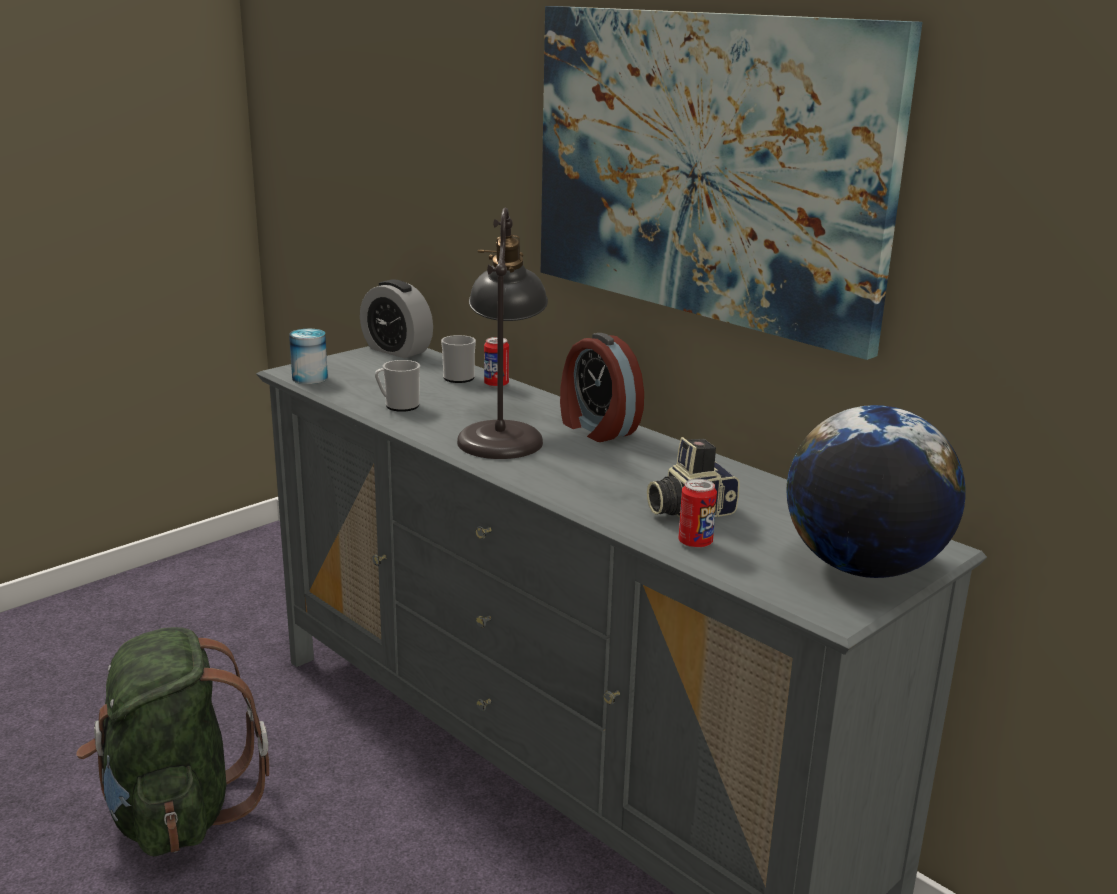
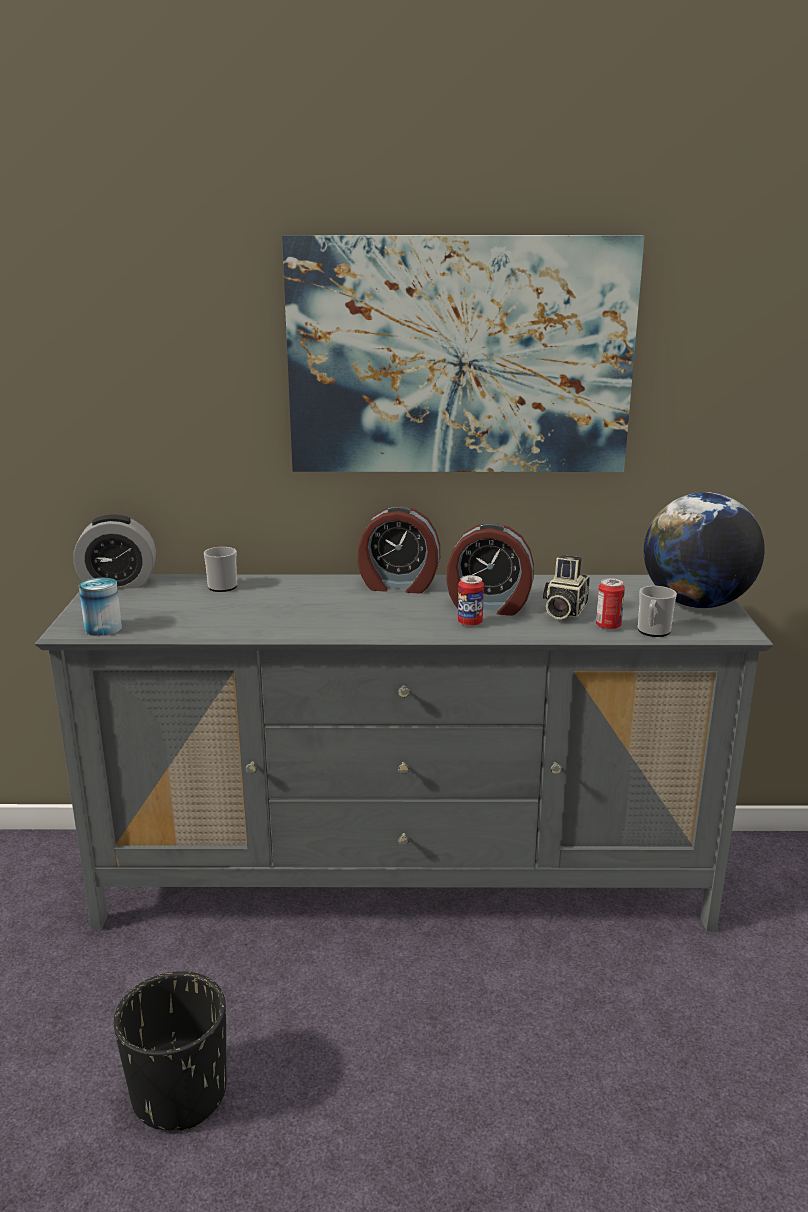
camera: 45 degrees left, 0 degrees up
(176, 811) = (180, 1094): green backpack -> black planter
(398, 406) = (232, 621): mug -> mug (653, 632)
(496, 385) = (262, 582): can -> can (470, 623)
(502, 428) = (343, 608): grey table lamp -> none
(628, 477) = (488, 606): none -> alarm clock

